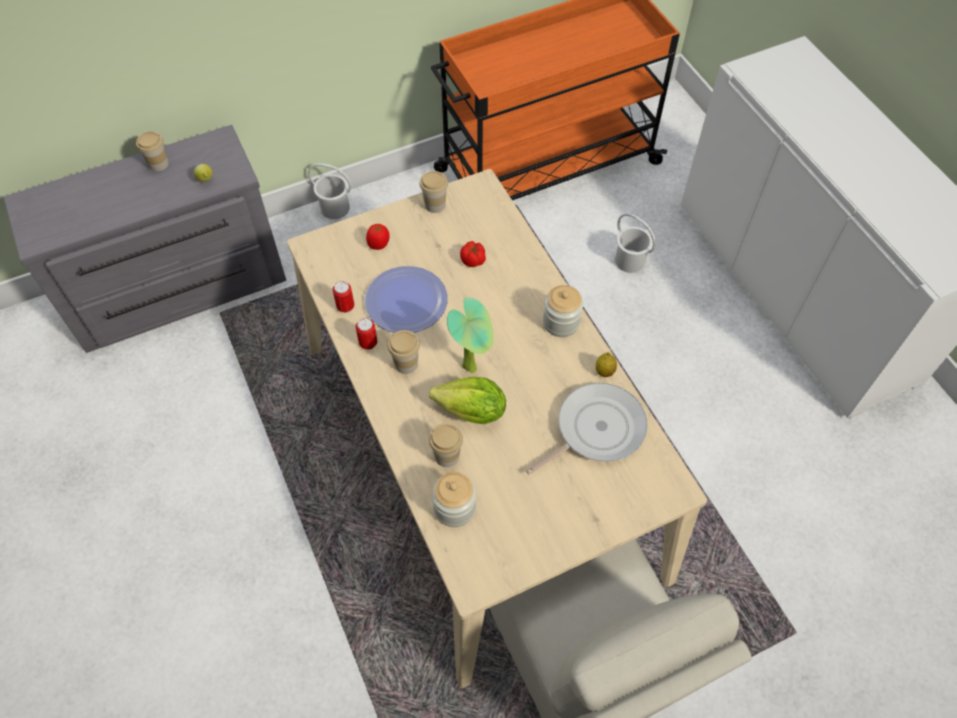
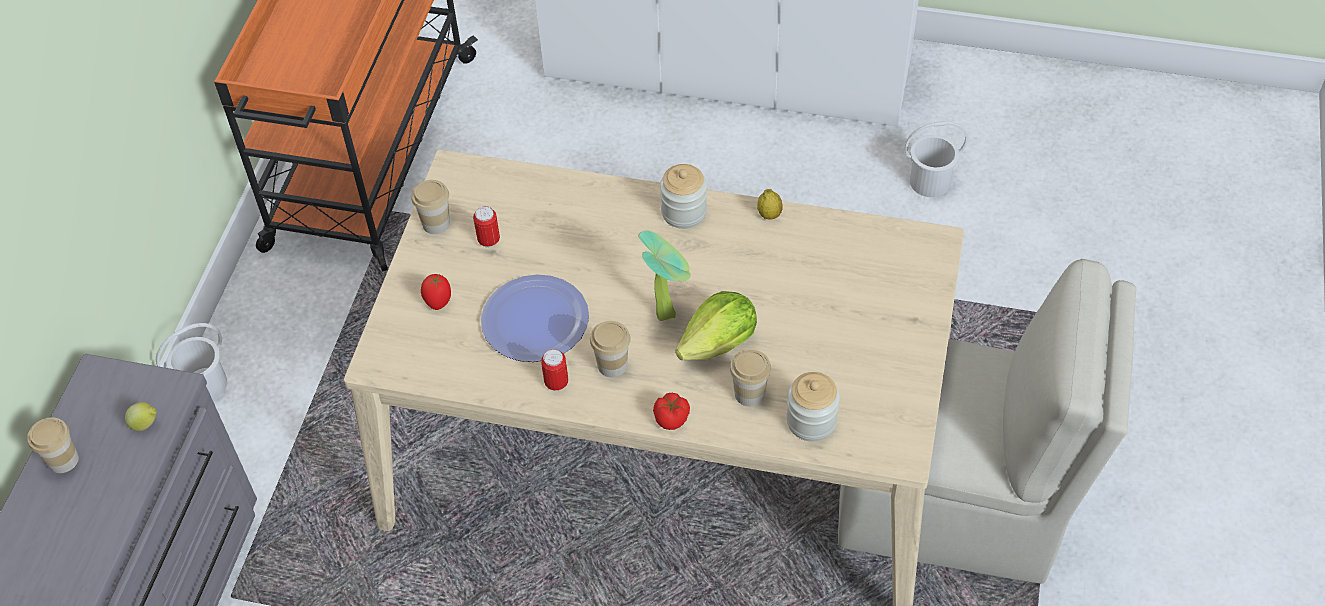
camera: 50 degrees left, 5 degrees down
(345, 307) = (490, 377): can -> can (489, 240)
(473, 261) = (541, 235): tomato -> tomato (672, 418)
(595, 429) = (824, 261): frying pan -> none
(630, 260) = (565, 164): white bucket -> white bucket (929, 181)

